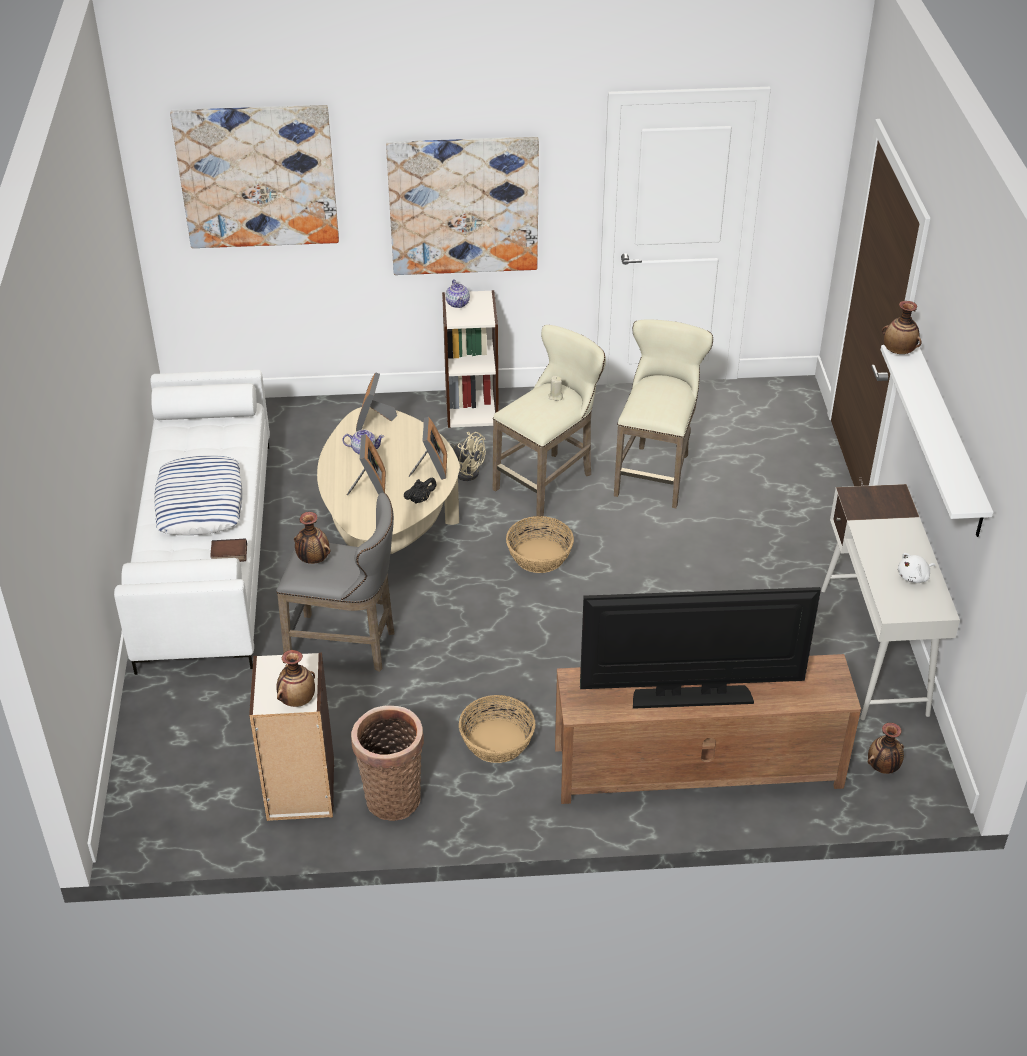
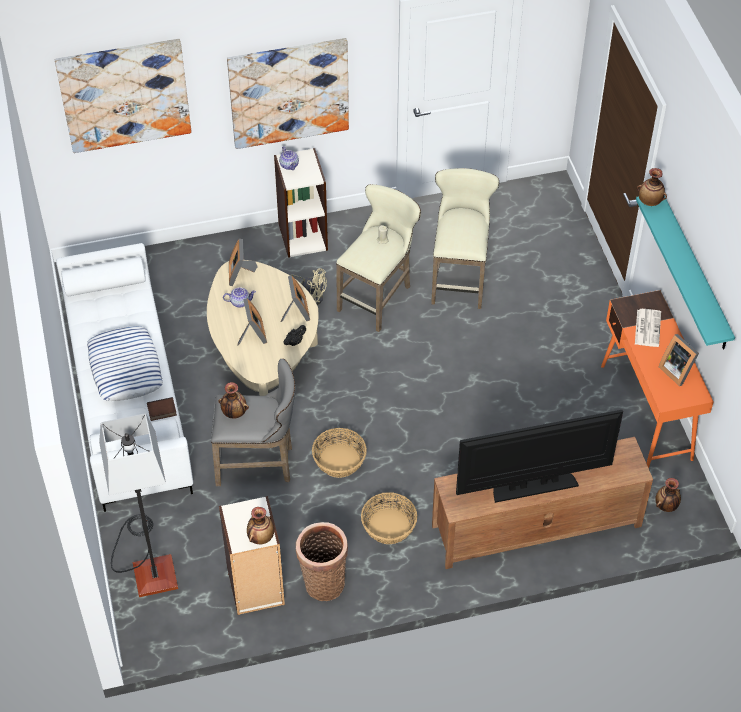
camera: 10 degrees left, 10 degrees up
(170, 745) = (148, 565): none -> floor lamp
(539, 556) = (385, 366): basket -> basket (339, 461)
(873, 651) = (646, 412): white desk -> orange desk
(881, 524) = (647, 327): none -> newspaper
(914, 577) = (677, 370): white plush toy -> picture frame
(949, 440) = (695, 273): white shelf -> turquoise shelf

